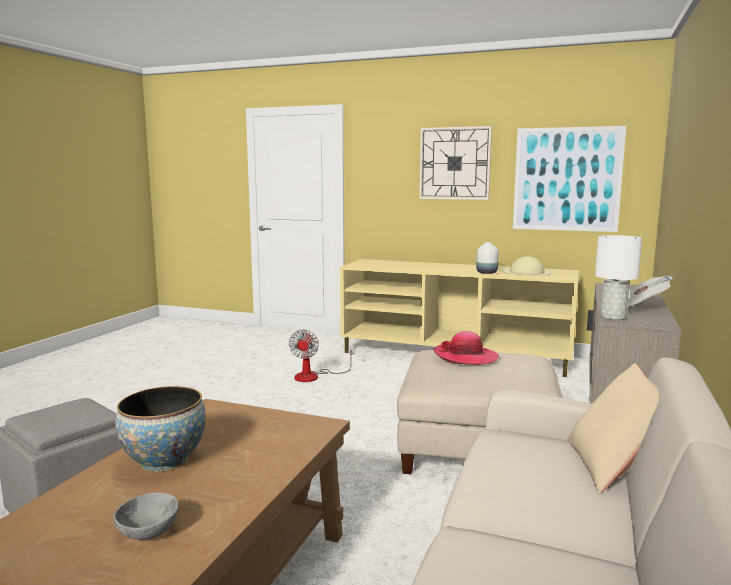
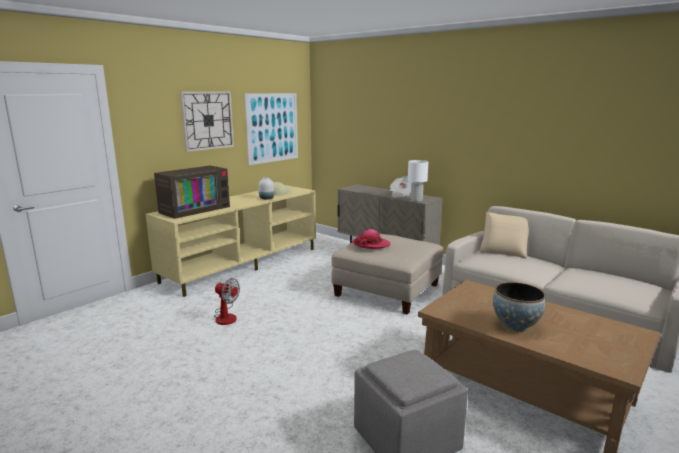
camera: 70 degrees left, 5 degrees up
(148, 532) = (590, 330): grey bowl -> none
(396, 264) = (194, 209): none -> television

